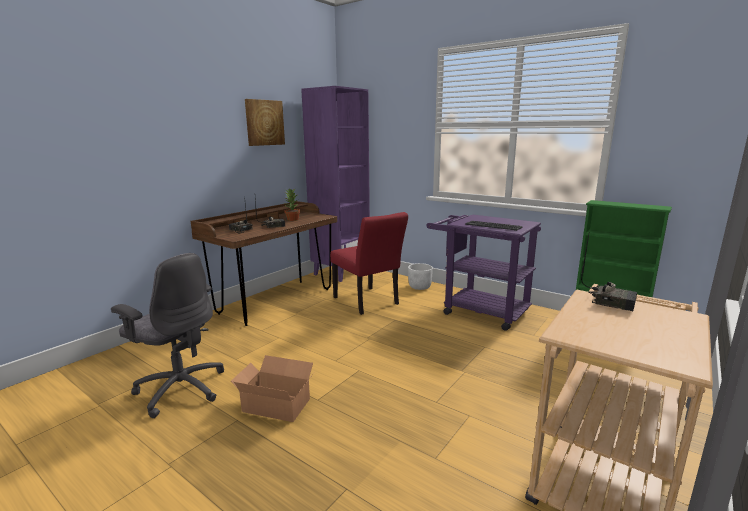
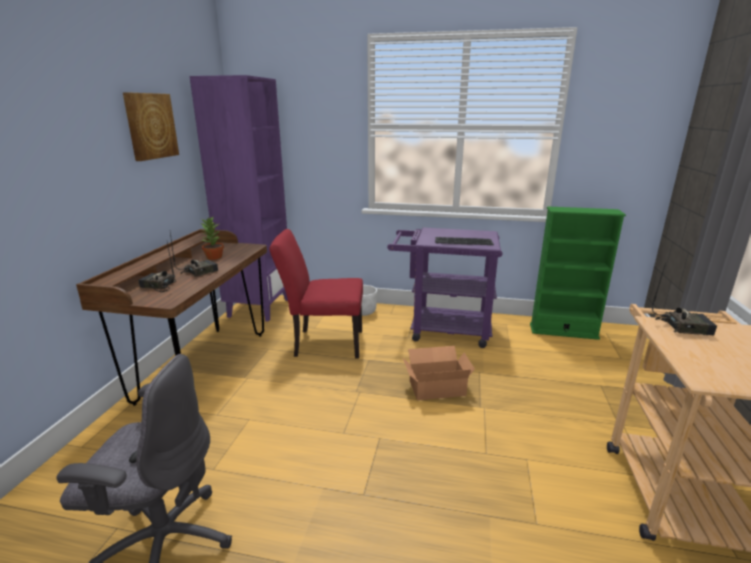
camera: 25 degrees left, 5 degrees up
(276, 403) = (318, 518): cardboard box -> cardboard box (435, 387)
(368, 302) = (323, 343): red chair -> red chair turned 150 degrees clockwise

